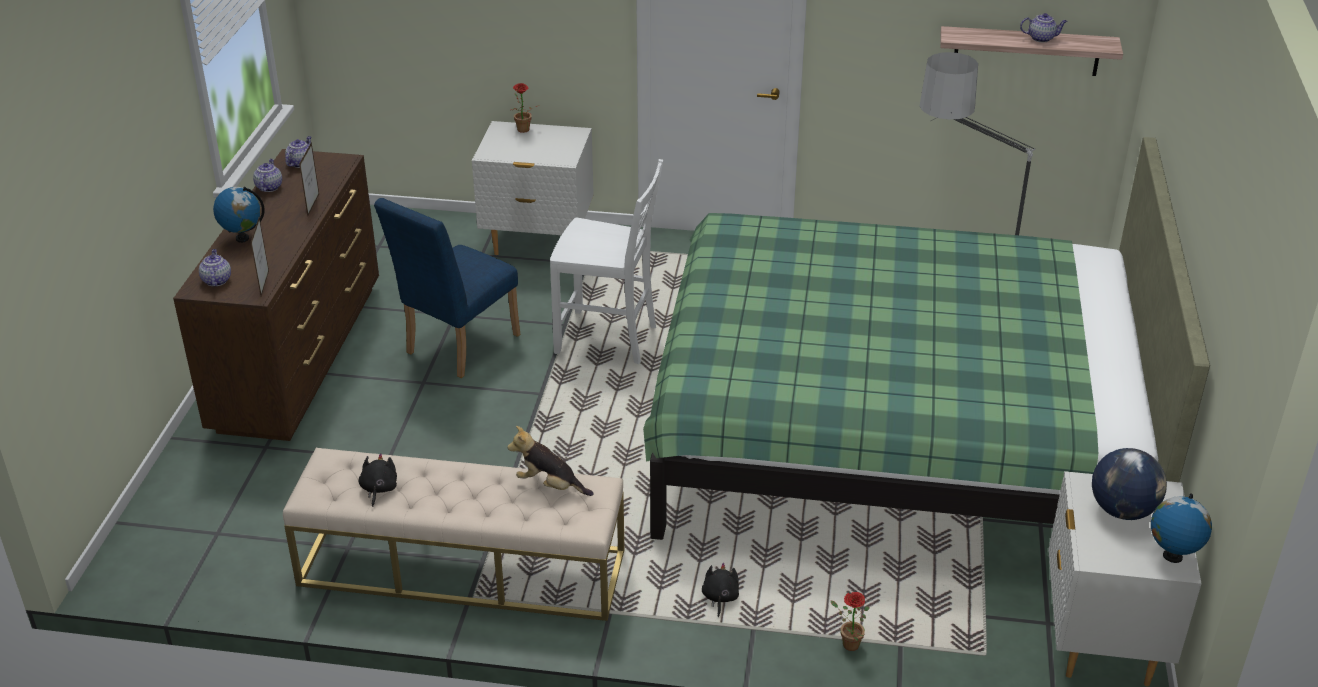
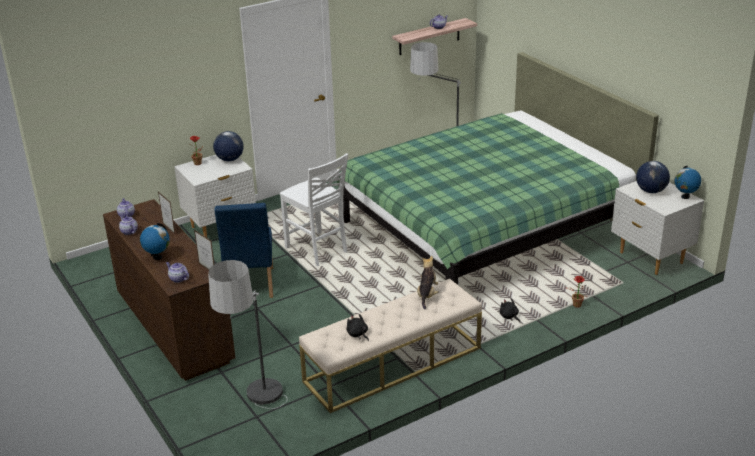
camera: 40 degrees left, 5 degrees down
(224, 530) = (258, 413): none -> floor lamp
(550, 485) = (427, 295): plush toy -> plush toy turned 120 degrees clockwise
(568, 141) = (229, 159): none -> globe
(608, 340) = (317, 250): white chair -> white chair turned 75 degrees clockwise

